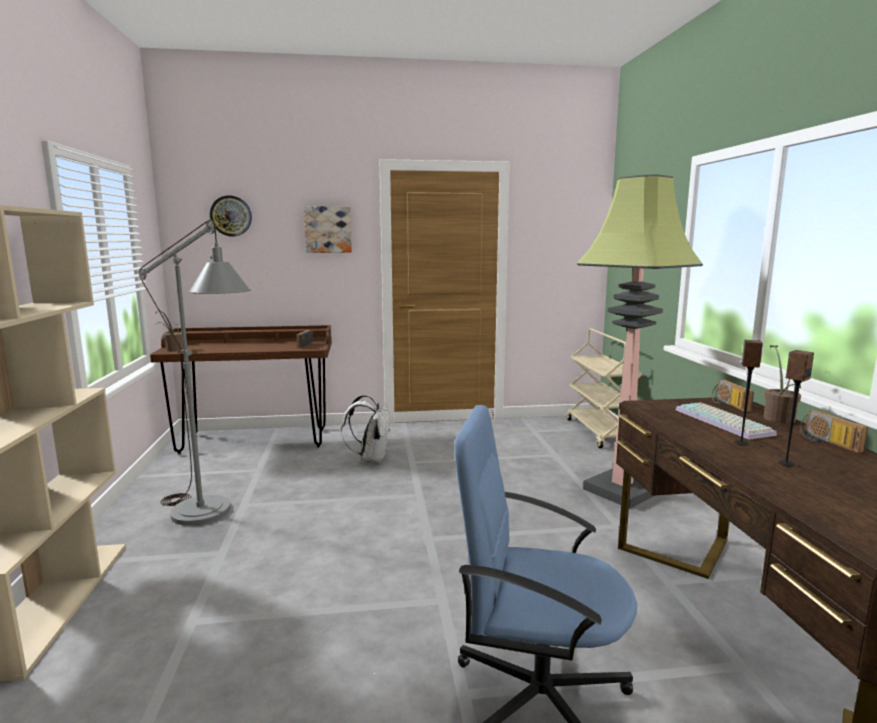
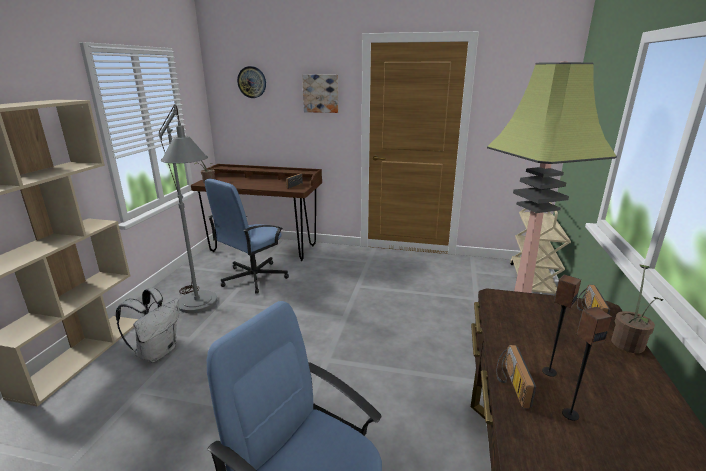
camera: 20 degrees right, 10 degrees up
(264, 473) = (253, 278): none -> blue office chair
(371, 458) = (331, 277): white backpack -> white backpack (157, 352)
(725, 422) = (561, 337): keyboard -> none
(827, 442) = (651, 392): radio -> radio (510, 383)

